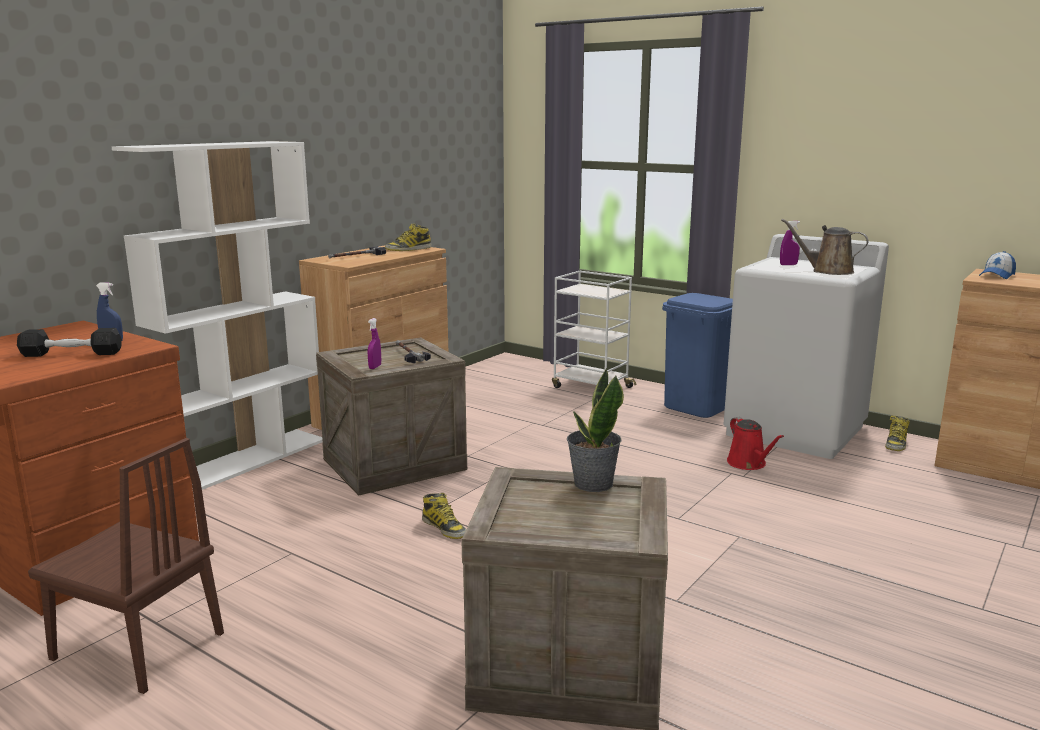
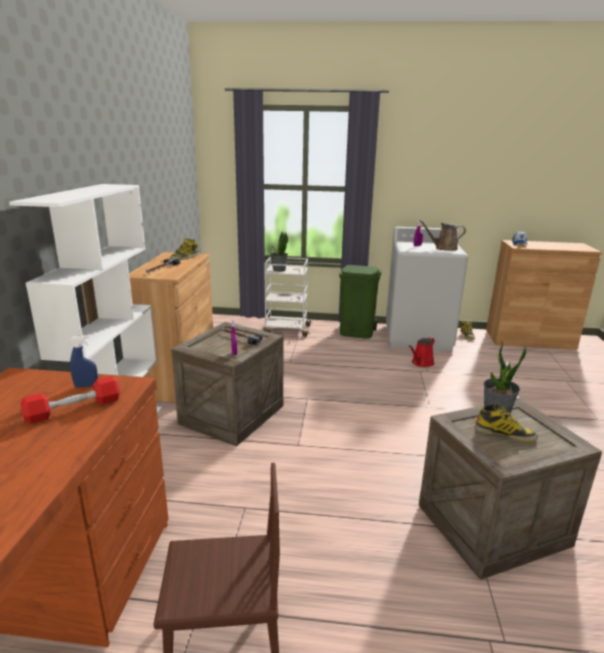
camera: 30 degrees left, 5 degrees up
(72, 354) = (74, 409): black dumbbell -> red dumbbell
(444, 528) = (319, 454): boot -> boot (505, 433)
(580, 290) = (279, 270): none -> potted plant
(697, 407) = (357, 332): blue trash can -> green trash can
(748, 464) = (421, 363): red watering can -> red watering can turned 90 degrees clockwise

